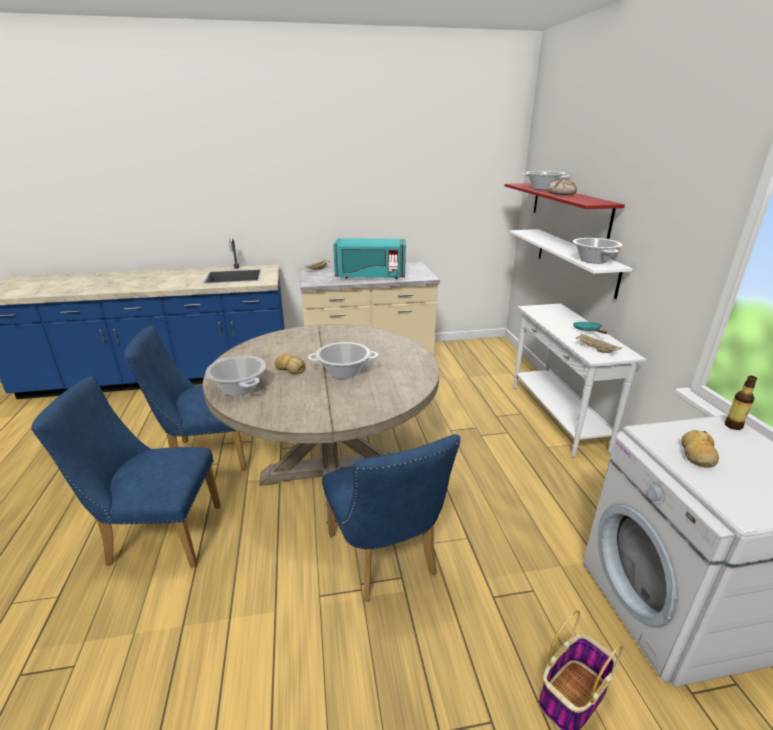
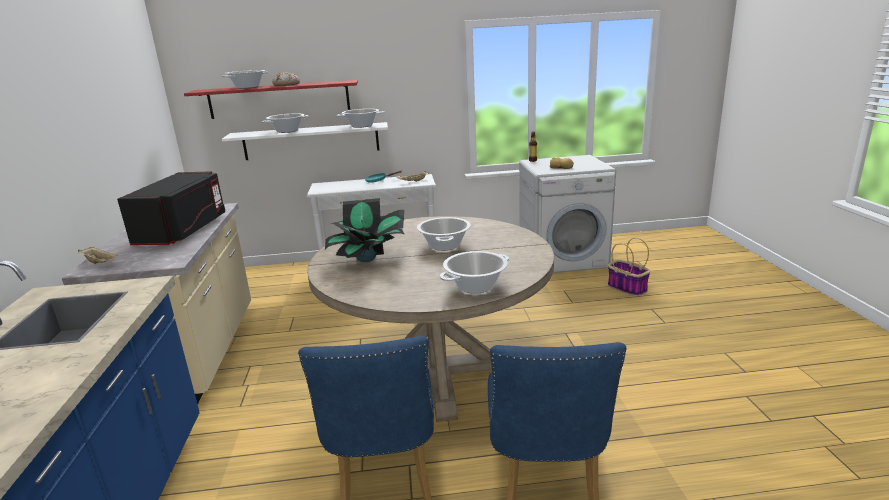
camera: 85 degrees left, 5 degrees down
(290, 368) = (433, 267): bread -> none
(321, 342) = (367, 259): none -> potted plant
(370, 276) = (183, 231): turquoise microwave -> black microwave
(385, 560) = (551, 339): blue chair -> none
(551, 241) = (287, 131): none -> cooking pot

